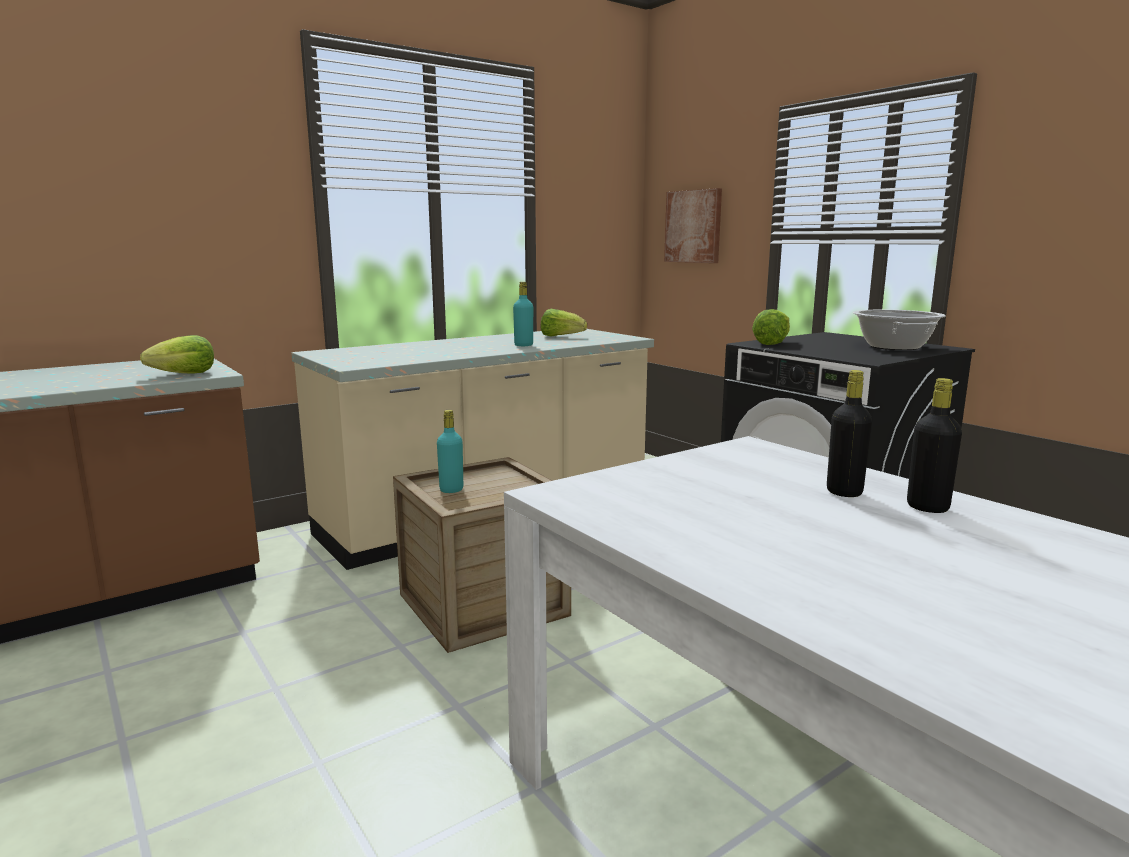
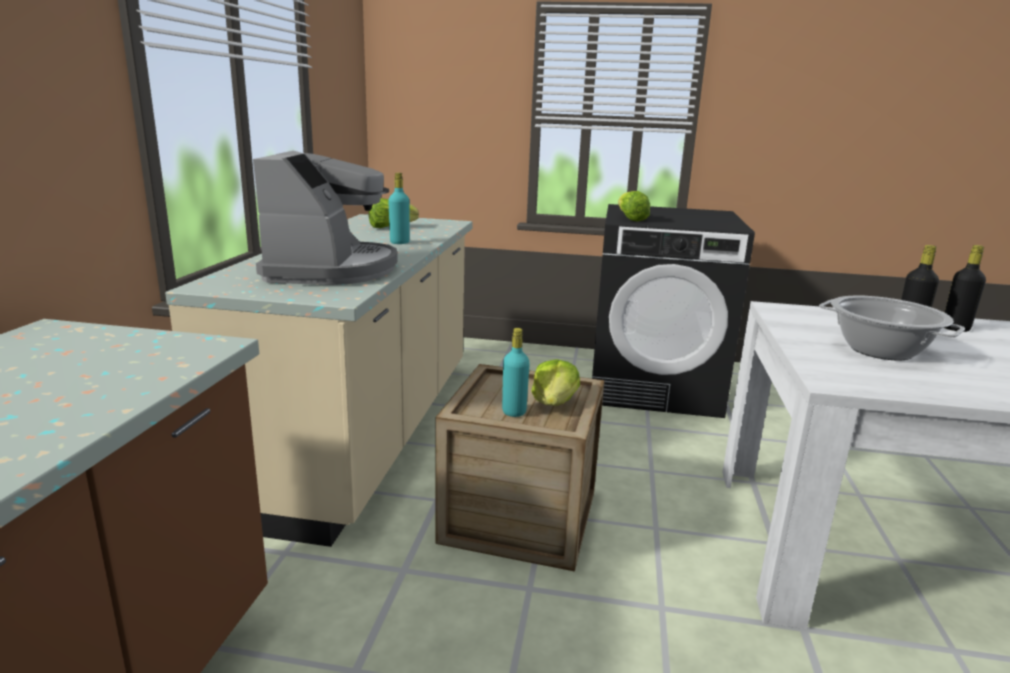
camera: 45 degrees left, 5 degrees up
(184, 374) = (168, 357): lettuce -> lettuce (554, 402)
(411, 353) = (332, 269): none -> coffee machine
(693, 226) = (438, 106): picture -> none
(893, 347) = (698, 214): cooking pot -> cooking pot (880, 350)

